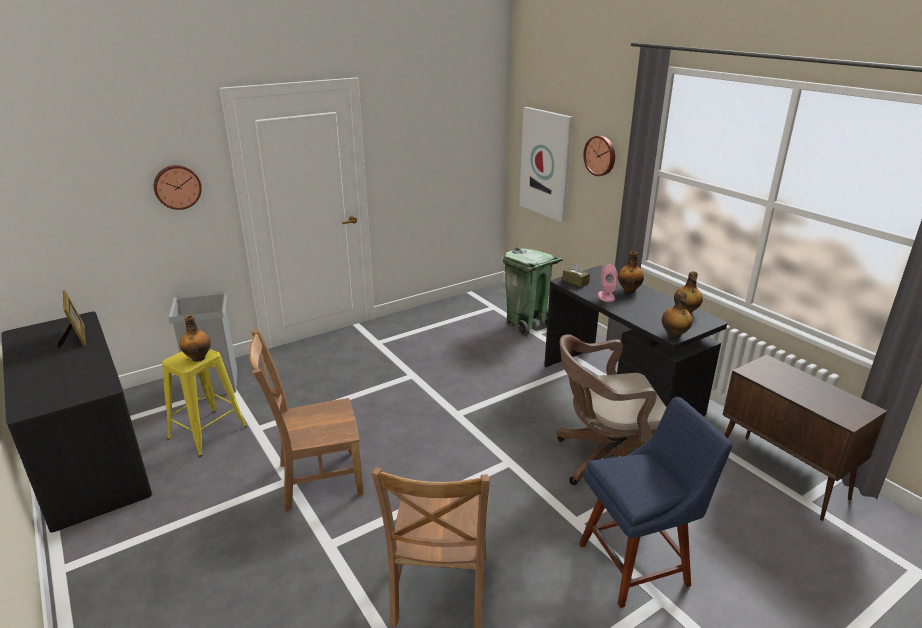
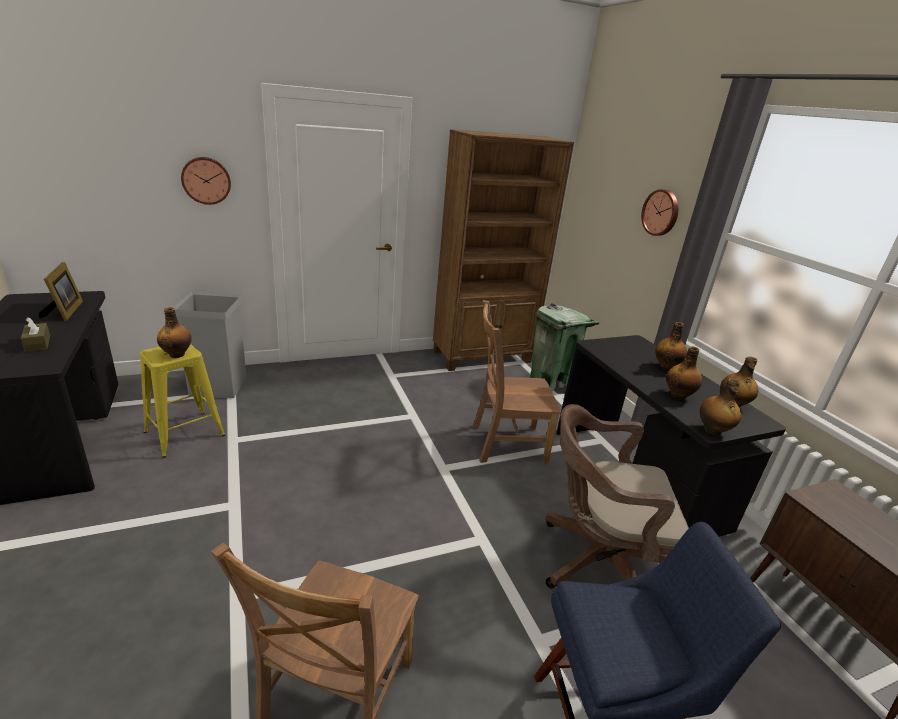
camera: 10 degrees right, 0 degrees up
(316, 479) = (263, 511): brown chair -> brown chair (504, 443)
(456, 308) = (483, 357): none -> brown bookcase
(546, 164) = (600, 219): picture -> none
(575, 281) = (605, 347): brown tissue box -> brown tissue box (38, 343)
(606, 296) = (637, 369): pink speaker -> none
(643, 312) = (678, 395): none -> bottle

